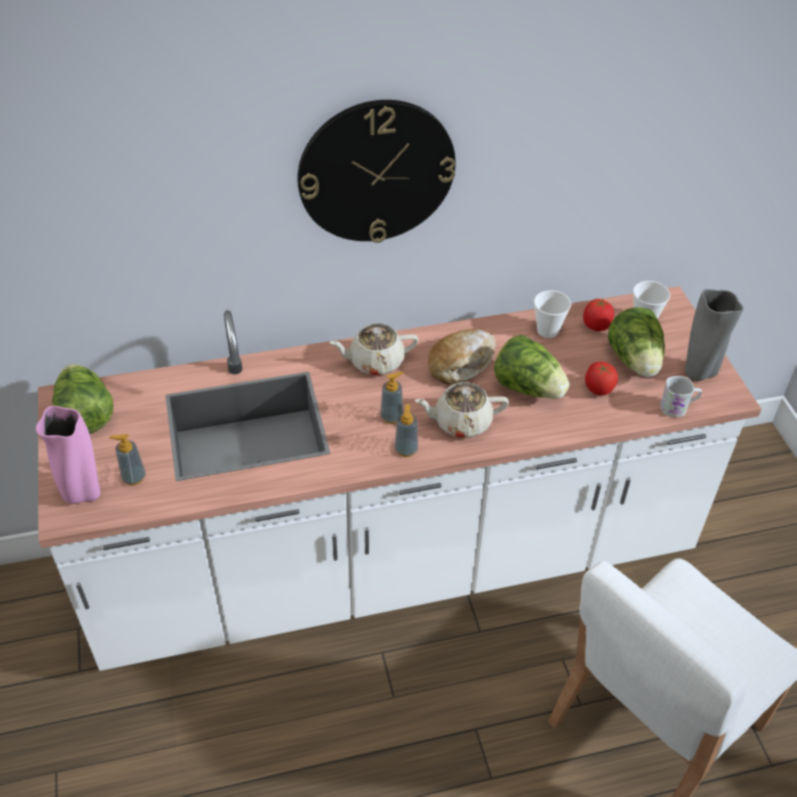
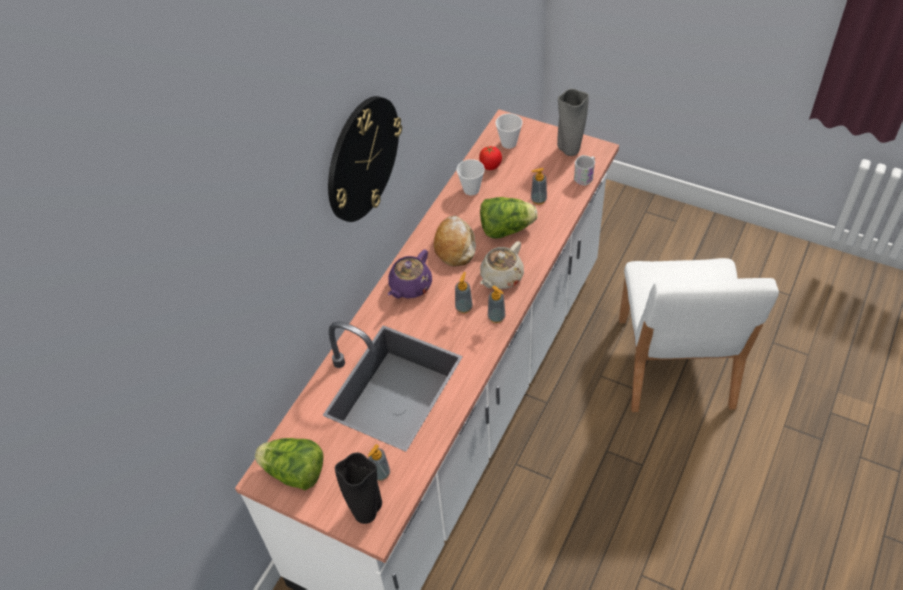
camera: 45 degrees left, 5 degrees up
(83, 493) = (366, 510): pink vase -> black vase
(375, 362) = (410, 286): beige teapot -> purple teapot
(598, 389) = (538, 199): tomato -> soap dispenser
(635, 361) = (534, 169): lettuce -> none

